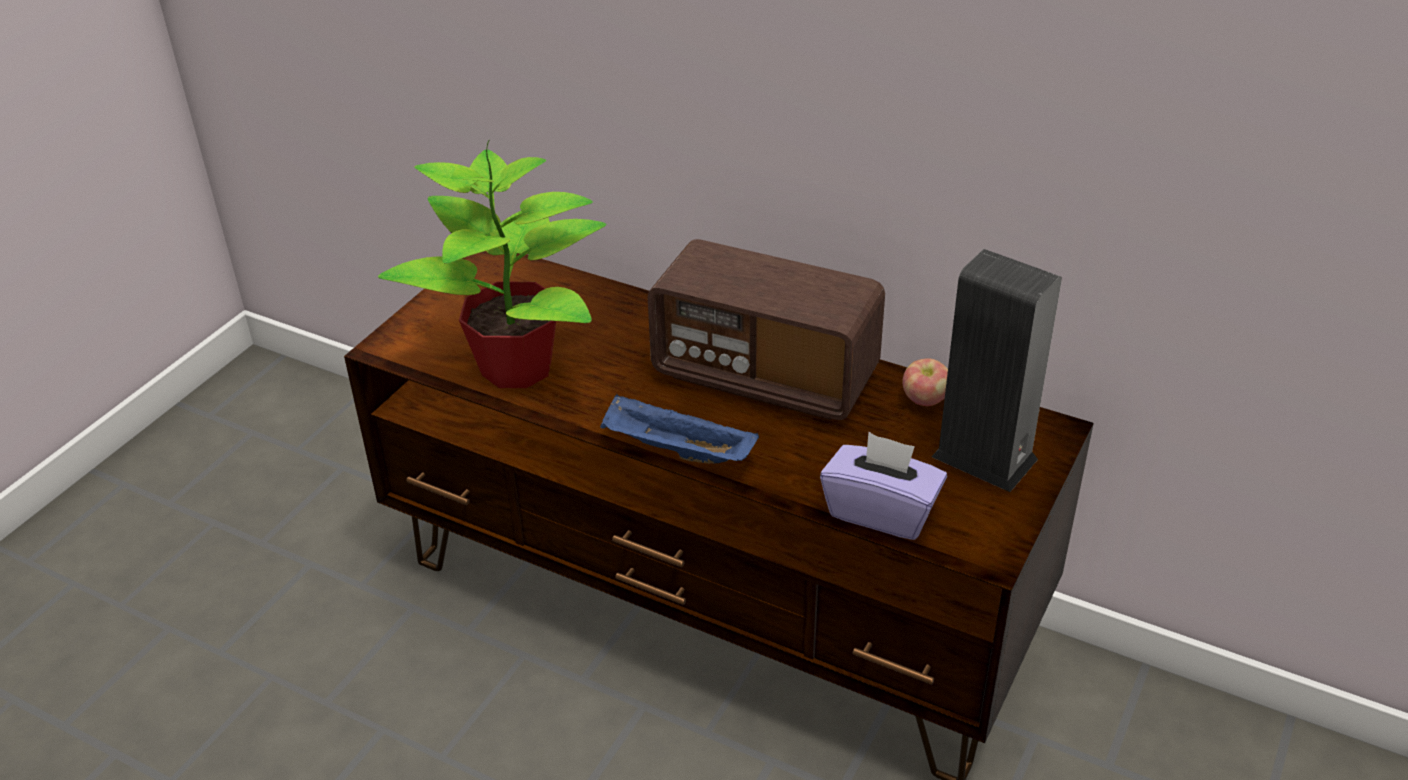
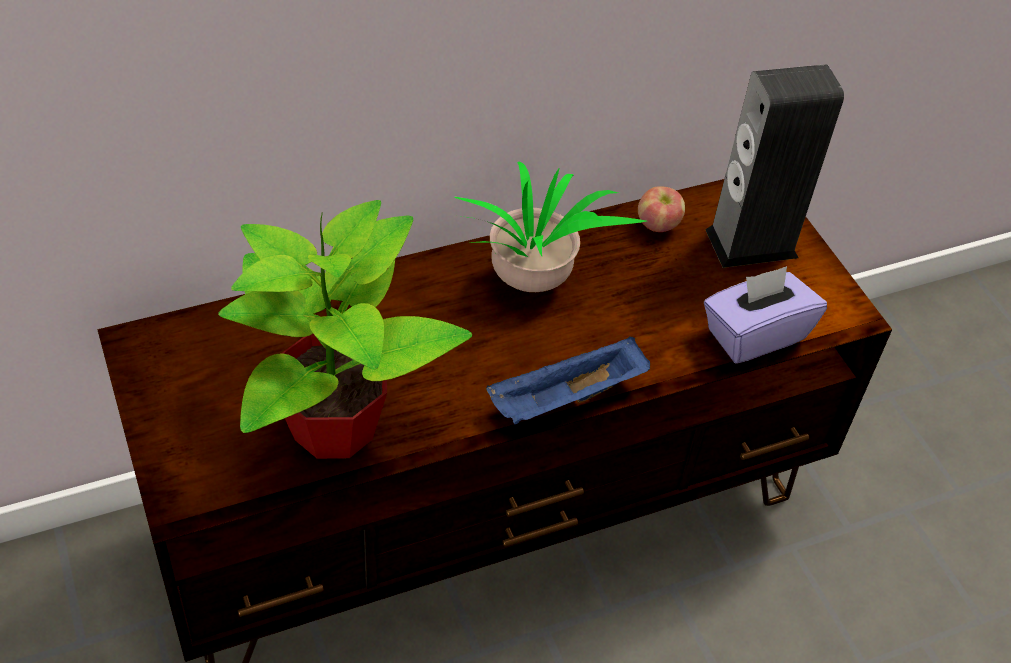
camera: 55 degrees left, 10 degrees up
(765, 375) = (531, 285): radio -> potted plant

